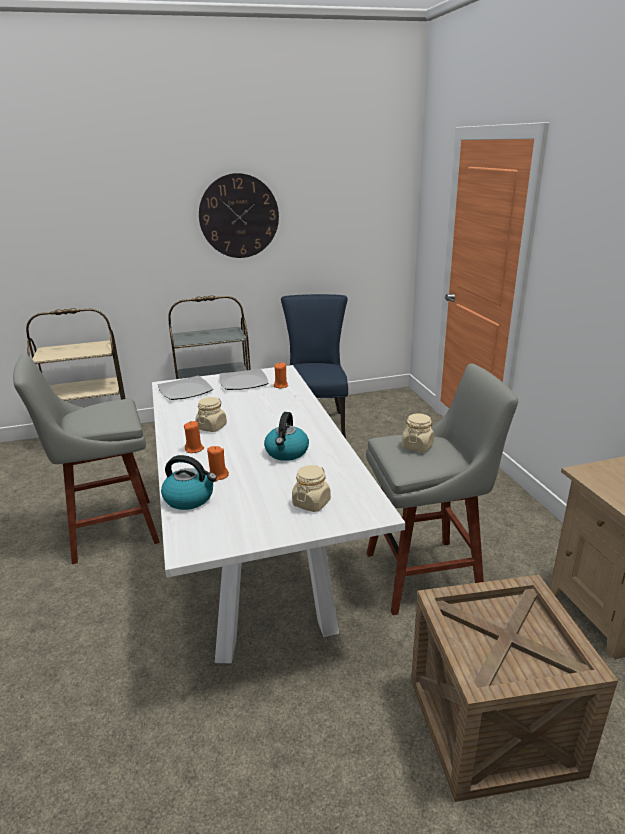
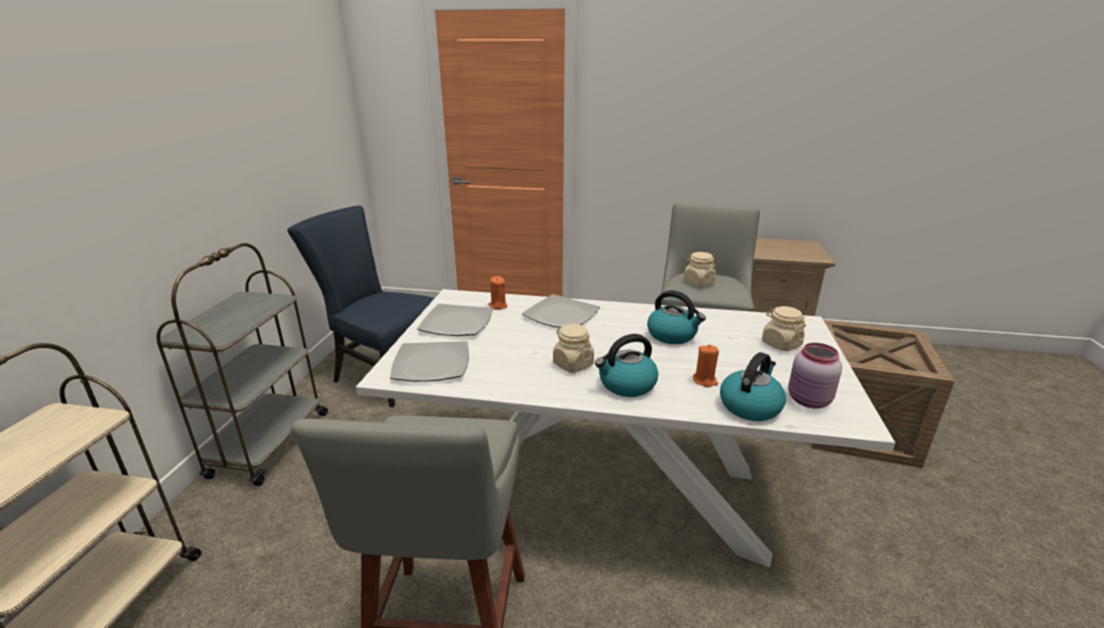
camera: 65 degrees left, 0 degrees up
(194, 449) = (626, 385): orange candle -> kettle
(211, 523) = (808, 401): none -> pink jar
(239, 216) = (197, 115): wall clock -> none
(285, 407) = (561, 315): none -> plate

